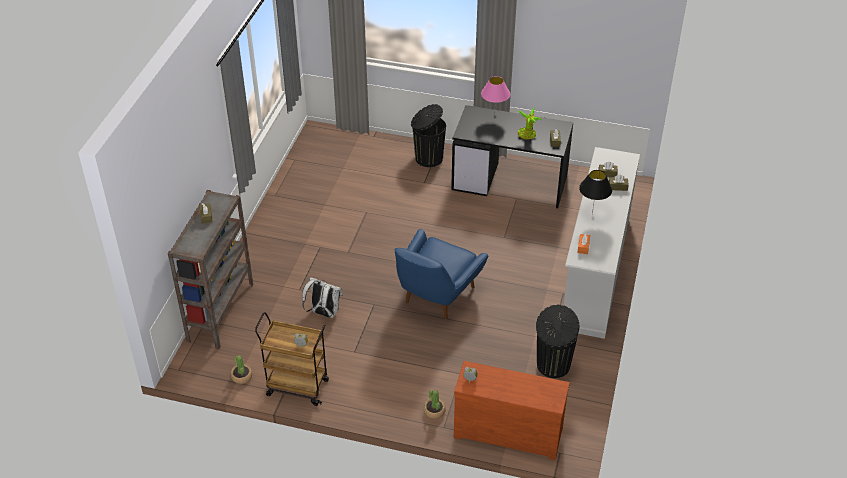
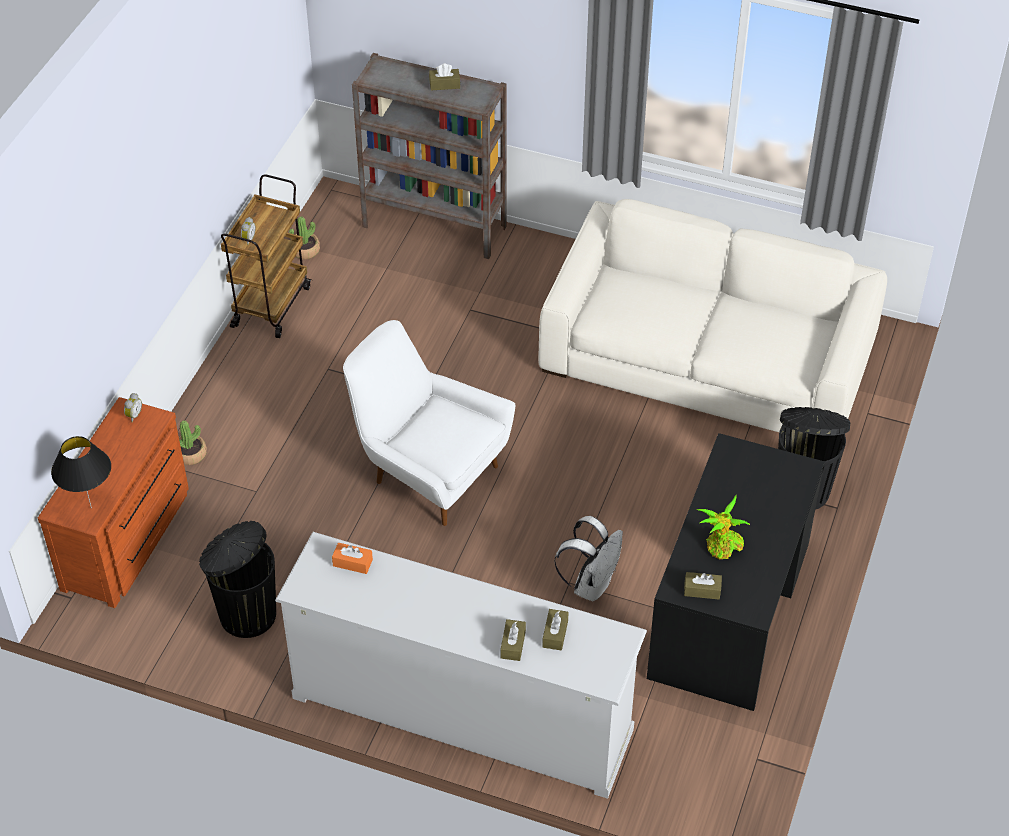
camera: 95 degrees right, 5 degrees up
(323, 313) = (415, 336): white backpack -> white backpack (591, 584)
(333, 191) = (708, 353): none -> white sofa
(436, 297) = (428, 473): blue armchair -> white armchair
(494, 118) = (780, 501): pink table lamp -> none
(592, 214) = (437, 589): black table lamp -> black table lamp (91, 508)

